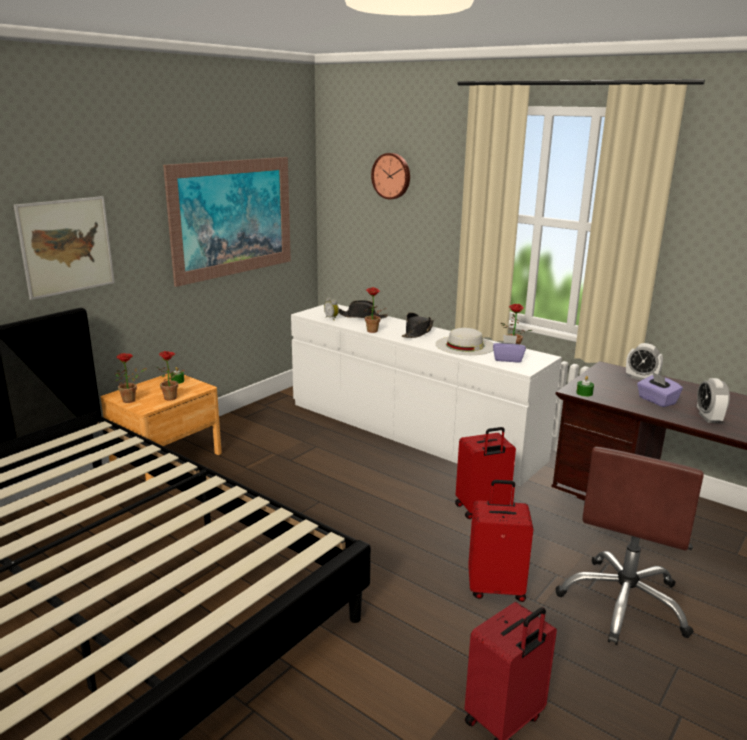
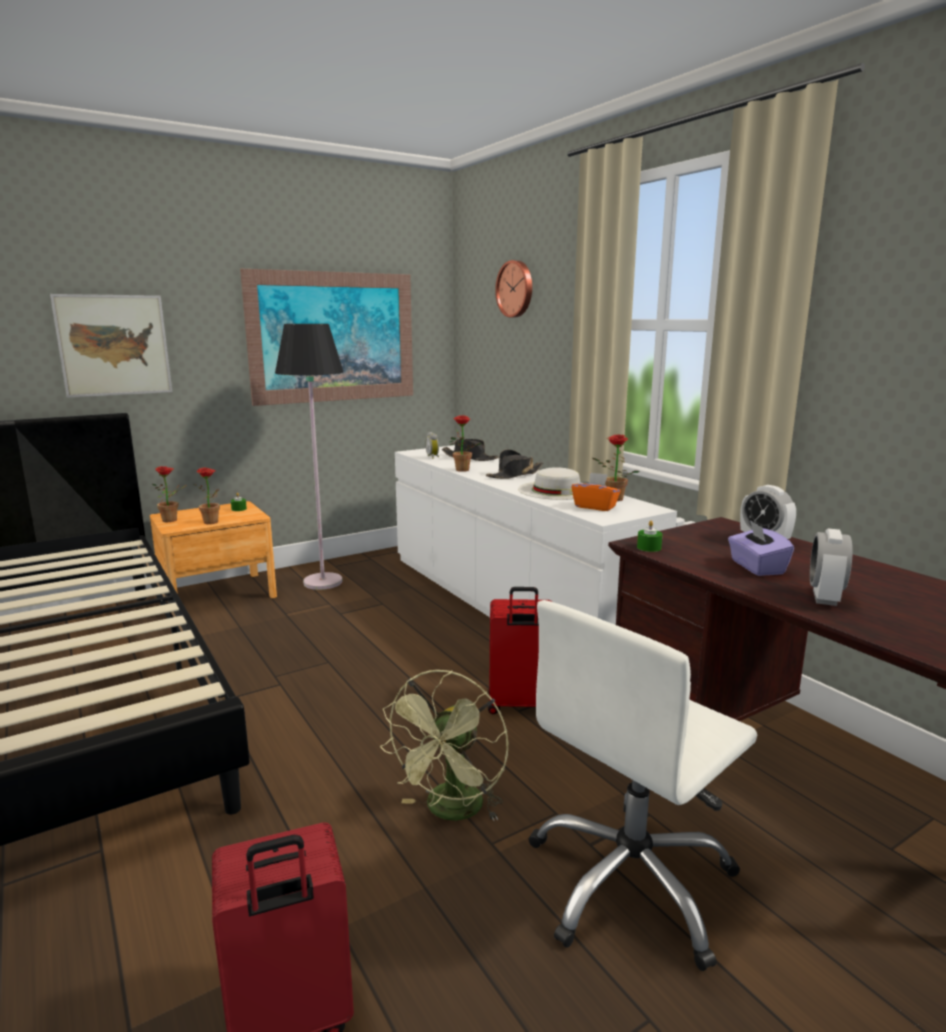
camera: 20 degrees right, 5 degrees down
(248, 434) = (323, 582): none -> black floor lamp
(496, 588) = (451, 812): red suitcase -> green fan
(508, 359) = (595, 507): purple tissue box -> orange tissue box
(624, 603) = (631, 882): brown office chair -> white office chair

